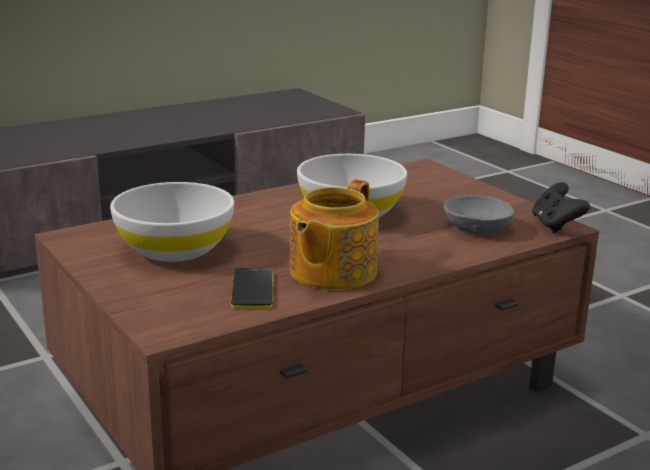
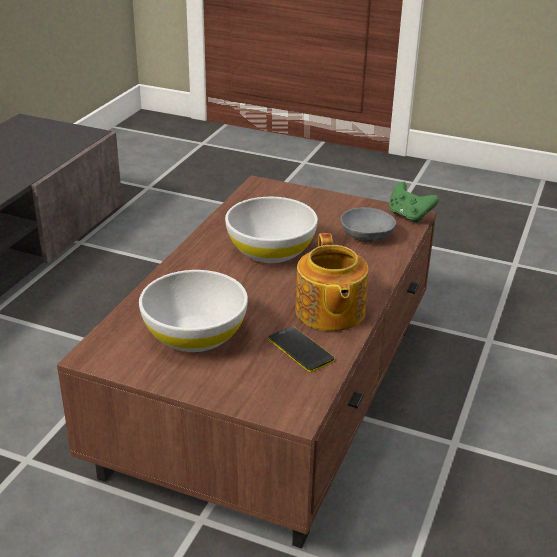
camera: 35 degrees left, 10 degrees up
(555, 226) = (409, 216): black game controller -> green game controller

